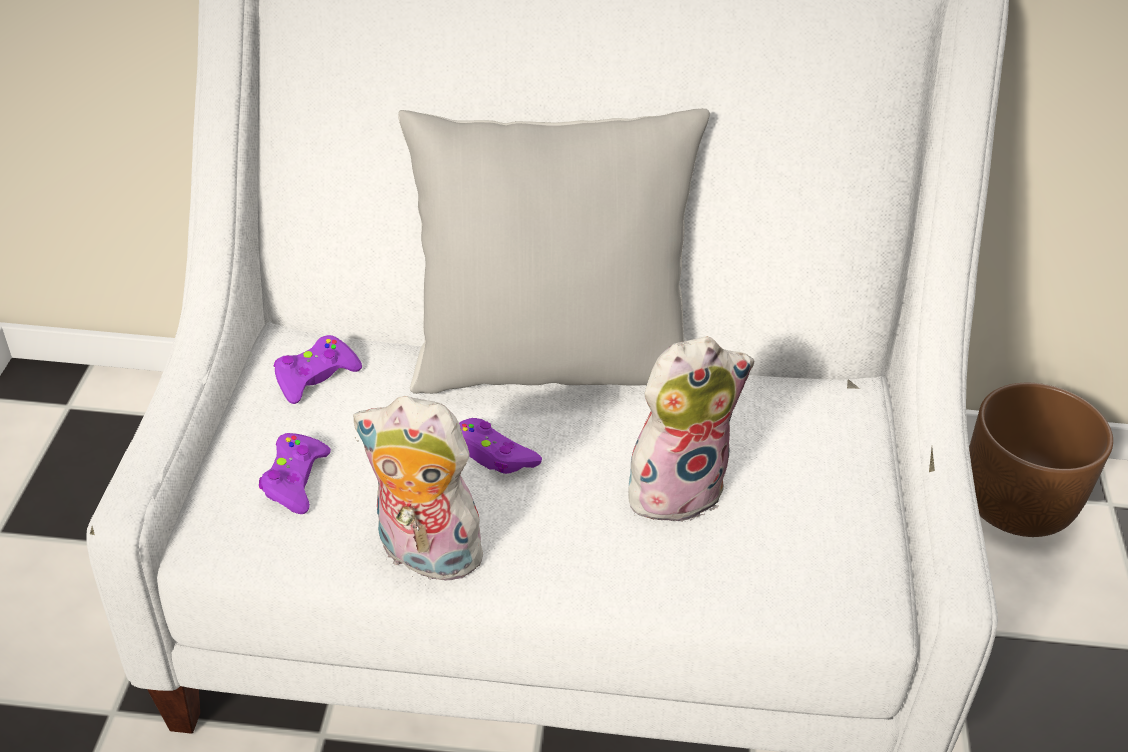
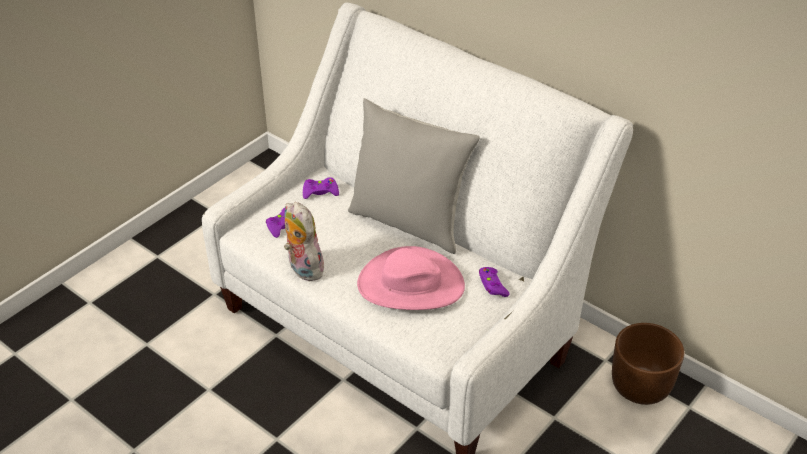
camera: 35 degrees right, 0 degrees up
(494, 455) = (357, 245): purple game controller -> purple game controller (492, 285)
(676, 488) = (410, 285): plush toy -> pink hat

